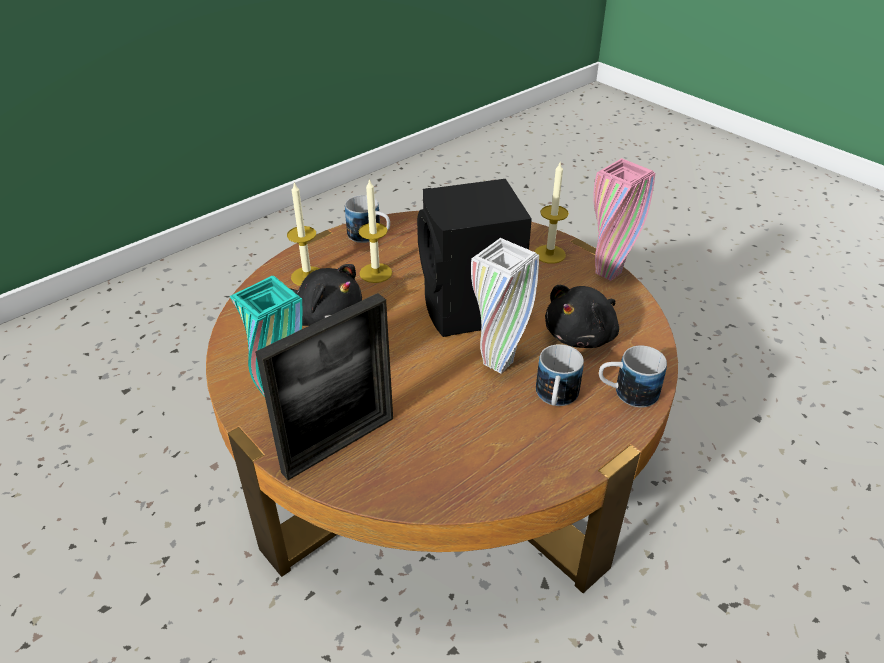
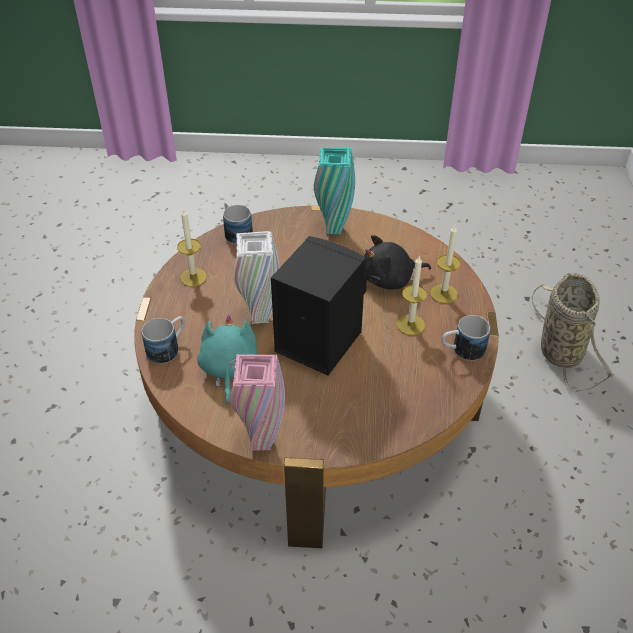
camera: 135 degrees right, 5 degrees up
(192, 338) = (559, 349): none -> basket
(339, 444) = (285, 231): picture frame -> none
(549, 254) = (322, 429): candle -> candle (193, 277)
(555, 398) = (206, 318): mug -> mug (236, 232)
(582, 335) = (229, 370): black plush toy -> turquoise plush toy

